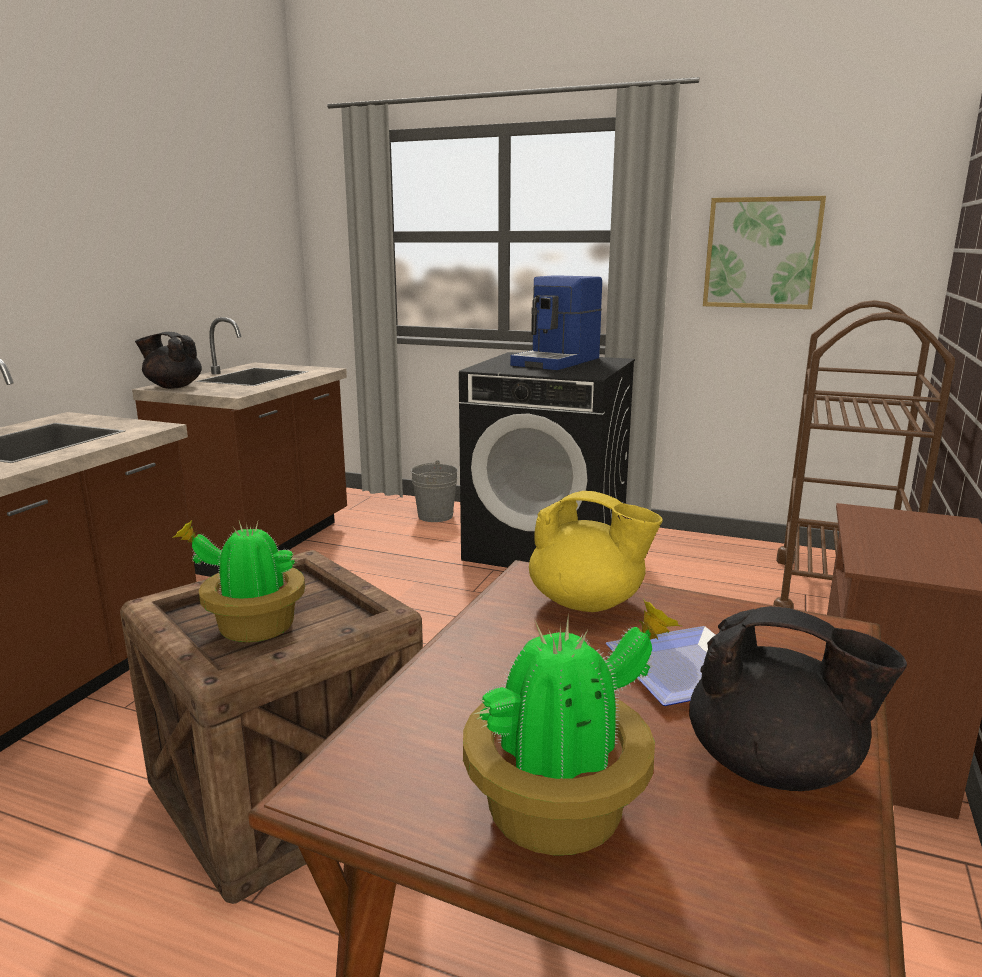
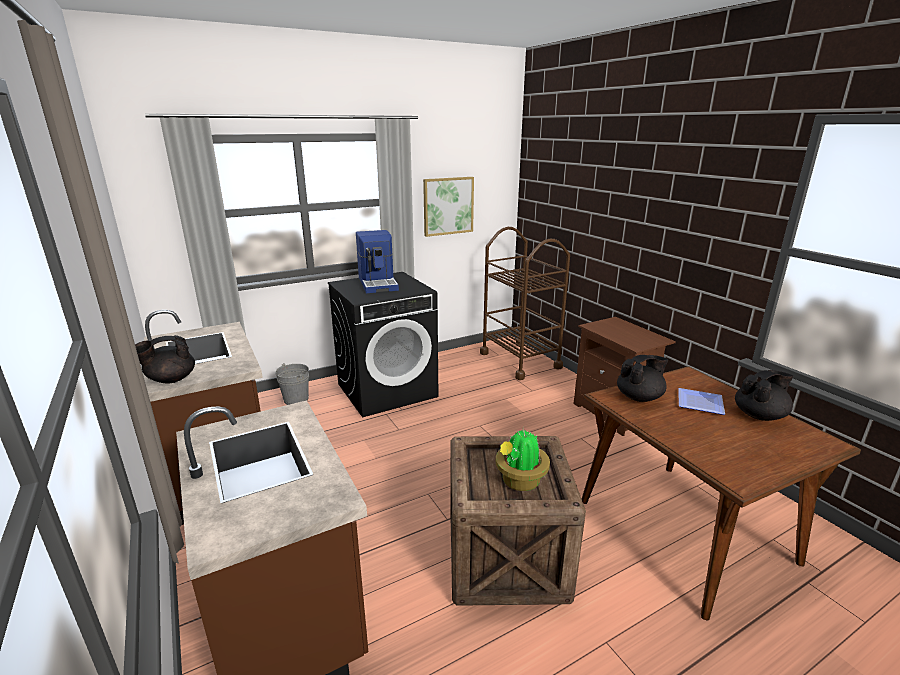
camera: 50 degrees left, 5 degrees up
(562, 810) = (767, 451): potted plant -> none
(588, 603) = (639, 397): yellow teapot -> black teapot

